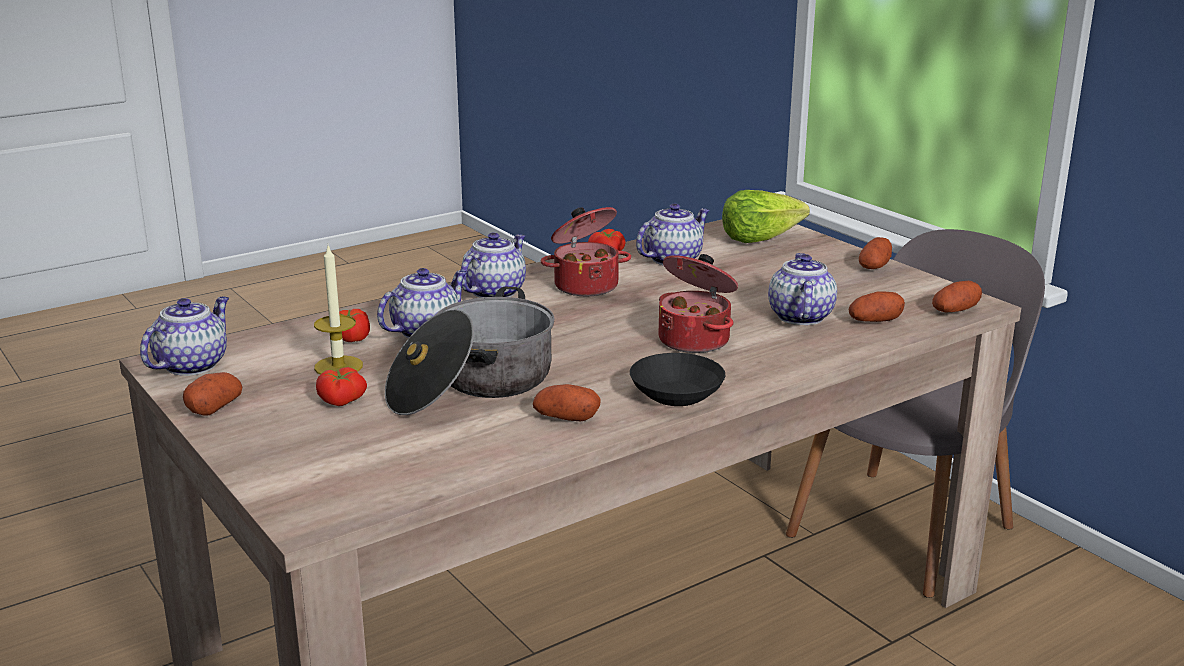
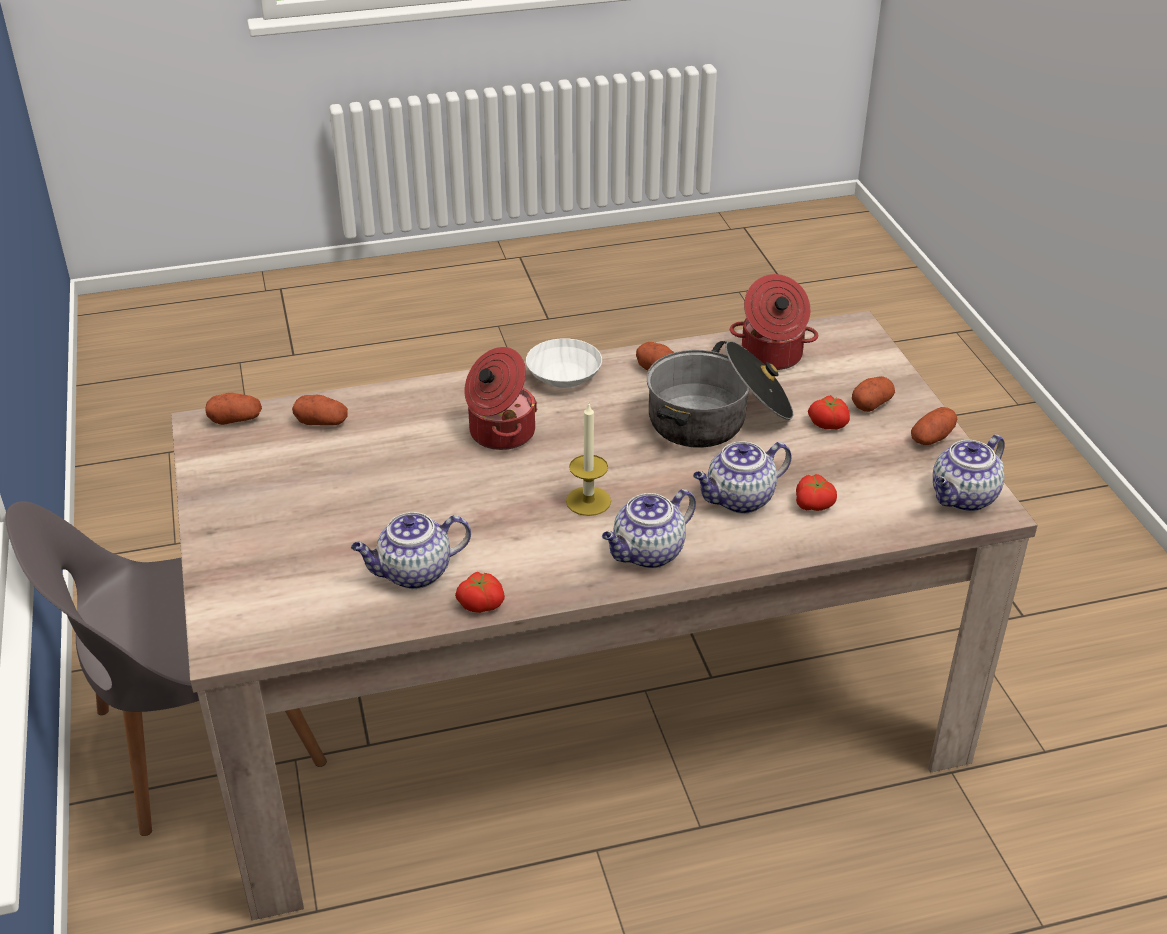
camera: 160 degrees left, 15 degrees up
(338, 366) = (828, 467): candle -> candle (588, 501)
(585, 285) = (545, 543): cooking pot -> cooking pot (771, 356)
(678, 396) = (563, 374): black bowl -> white bowl
(760, 238) = (270, 598): lettuce -> none
(799, 316) = (379, 443): teapot -> none
(874, 266) = (215, 505): potato -> potato (871, 404)

